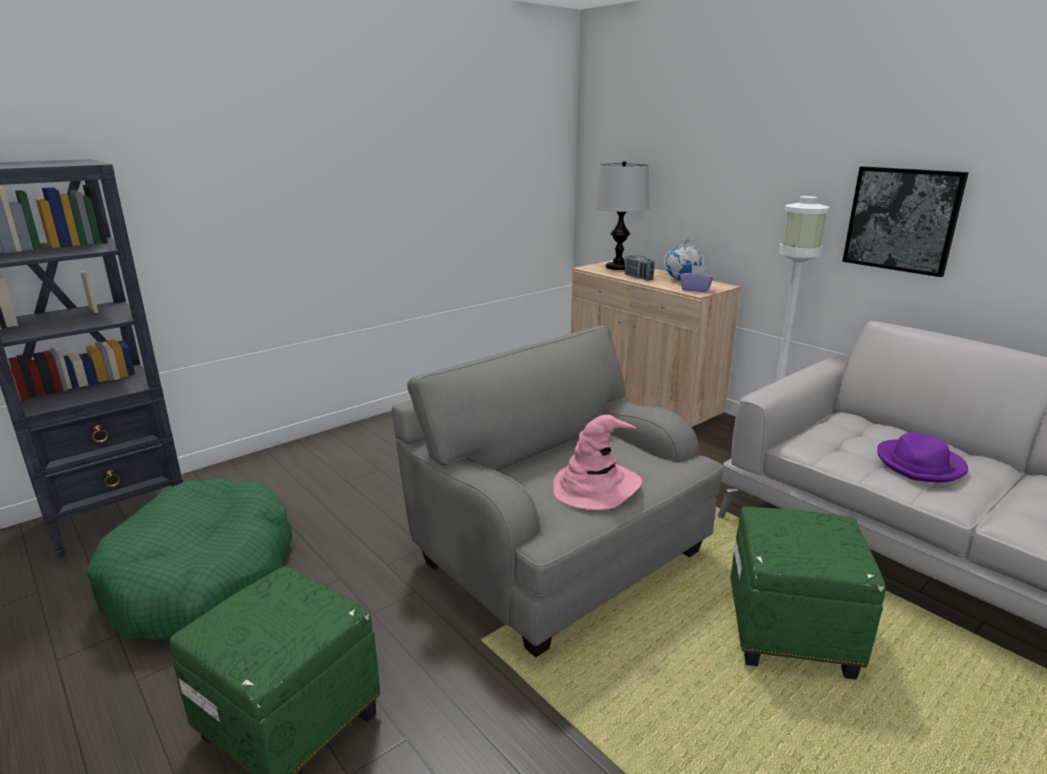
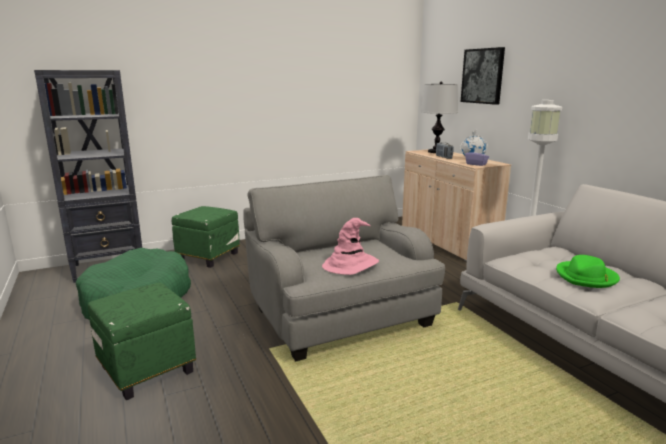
camera: 15 degrees right, 5 degrees down
(788, 632) = (466, 374): green ottoman -> green ottoman (208, 256)
(902, 219) = (610, 114): picture -> picture (482, 76)
(920, 464) = (586, 277): purple hat -> green hat

